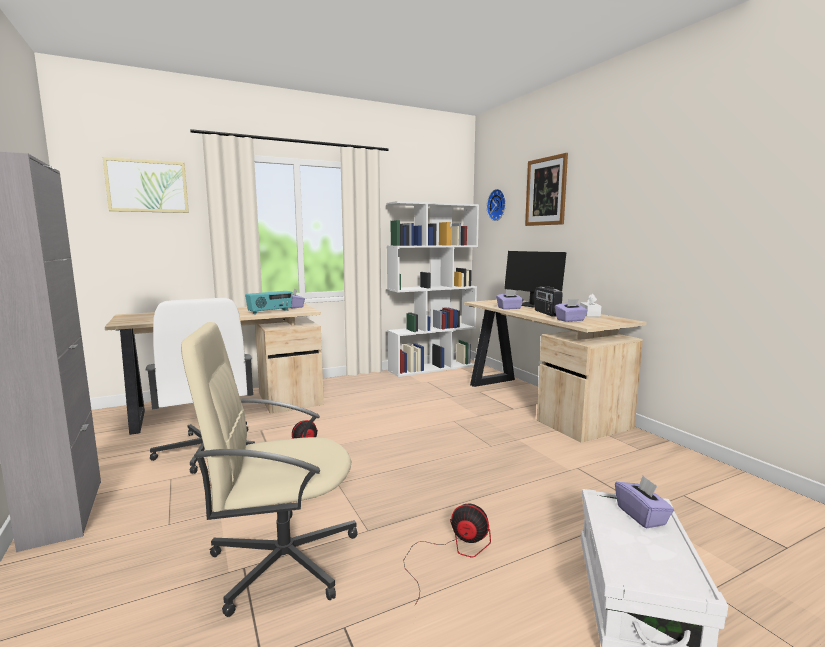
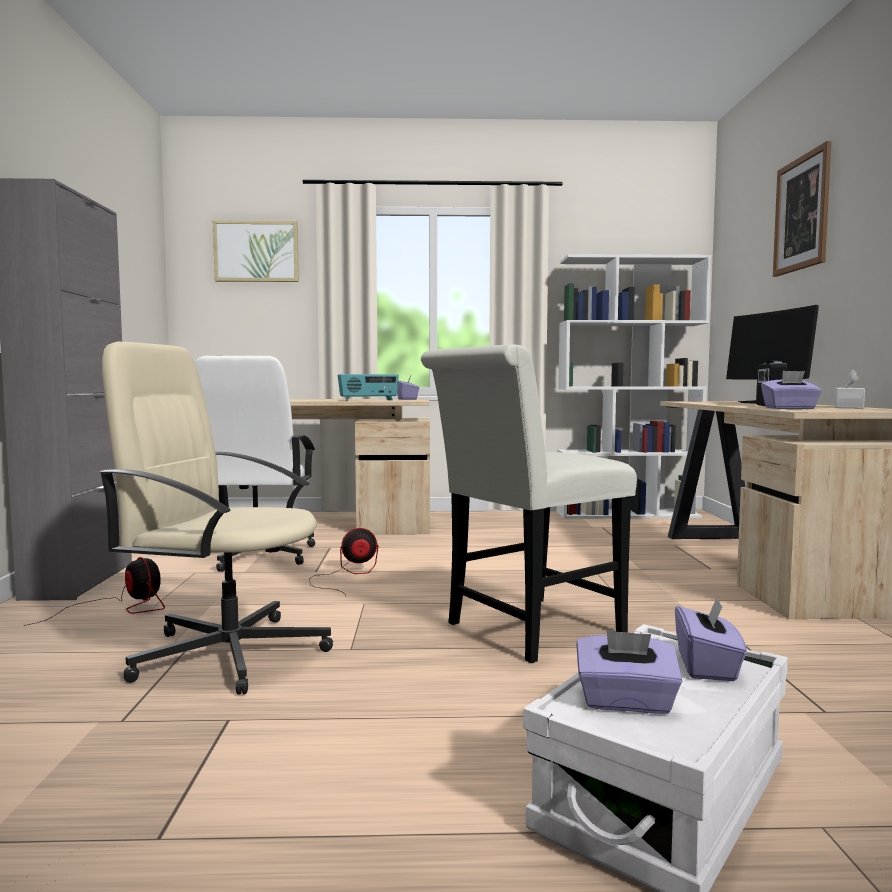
camera: 25 degrees right, 5 degrees down
(451, 553) = (431, 689): fan -> fan (121, 608)
(461, 485) = (525, 631): none -> white chair
(498, 205) = (741, 252): wall clock -> none
(509, 308) = (717, 403): purple tissue box -> purple tissue box (626, 702)

